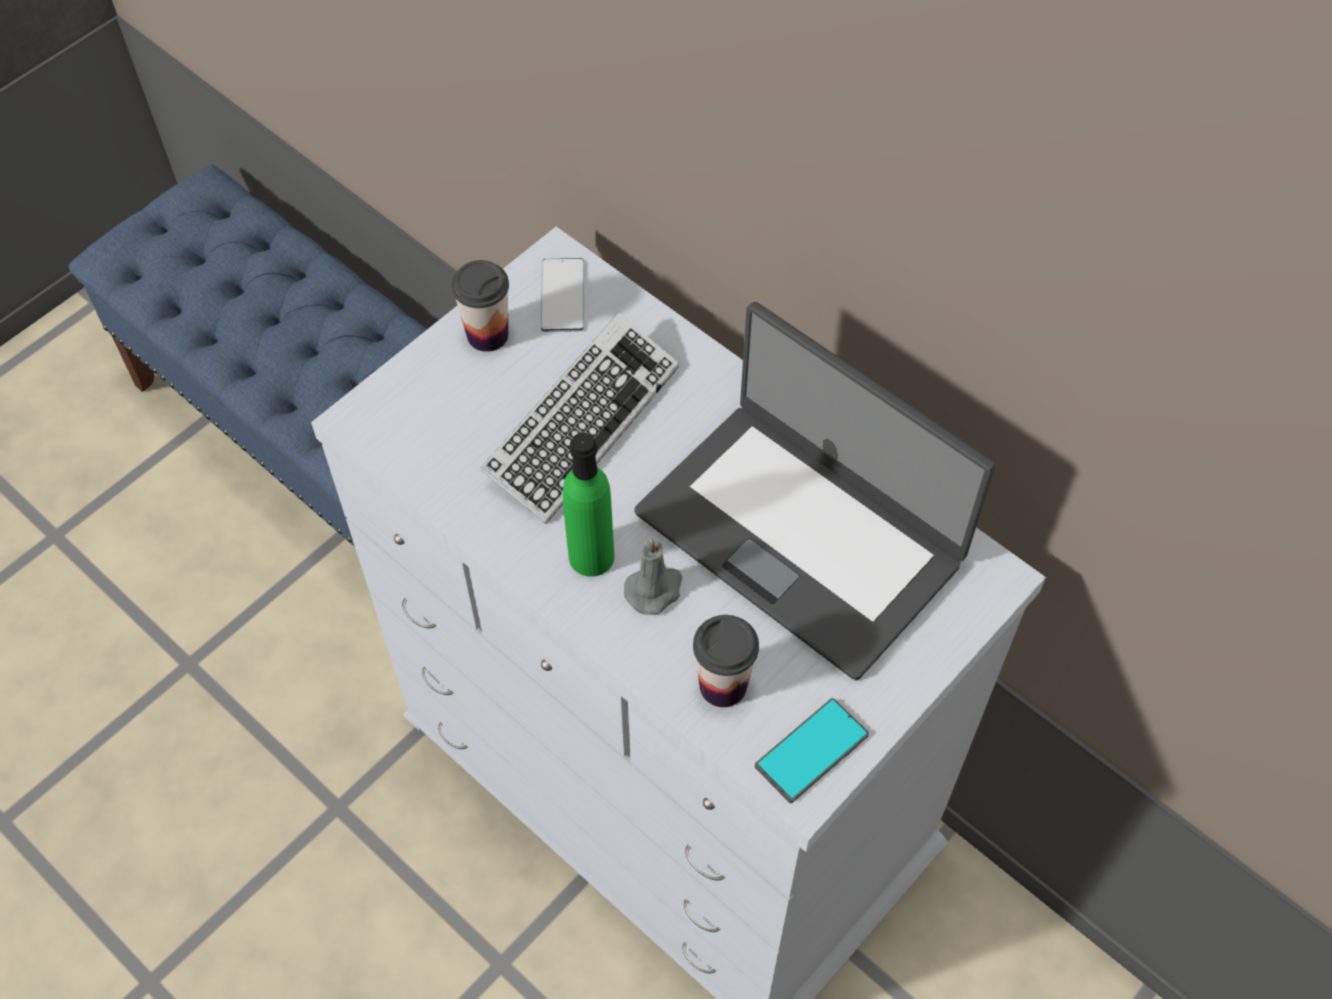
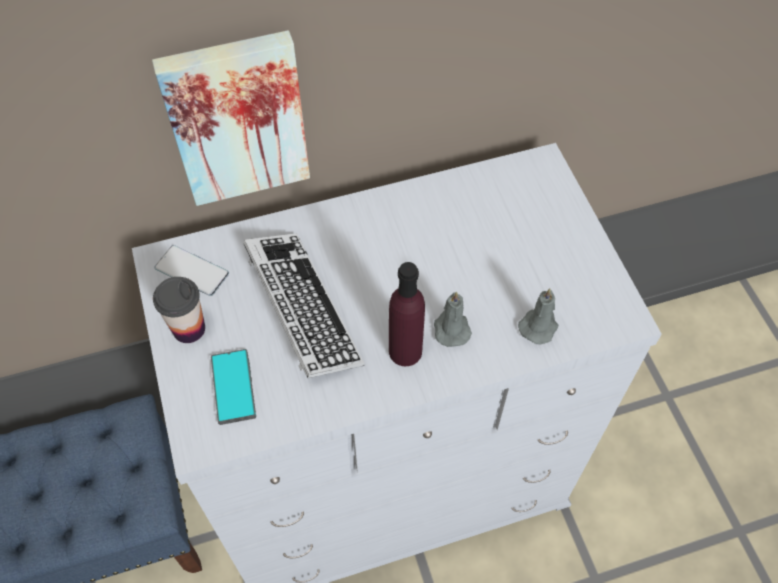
camera: 60 degrees left, 0 degrees up
(591, 556) = (405, 351): green bottle -> purple bottle
(704, 186) = (236, 118): none -> picture
(723, 685) = (539, 325): cup -> grey candle
(801, 534) = (460, 235): laptop -> none
(811, 751) = (606, 303): phone -> phone (233, 387)

